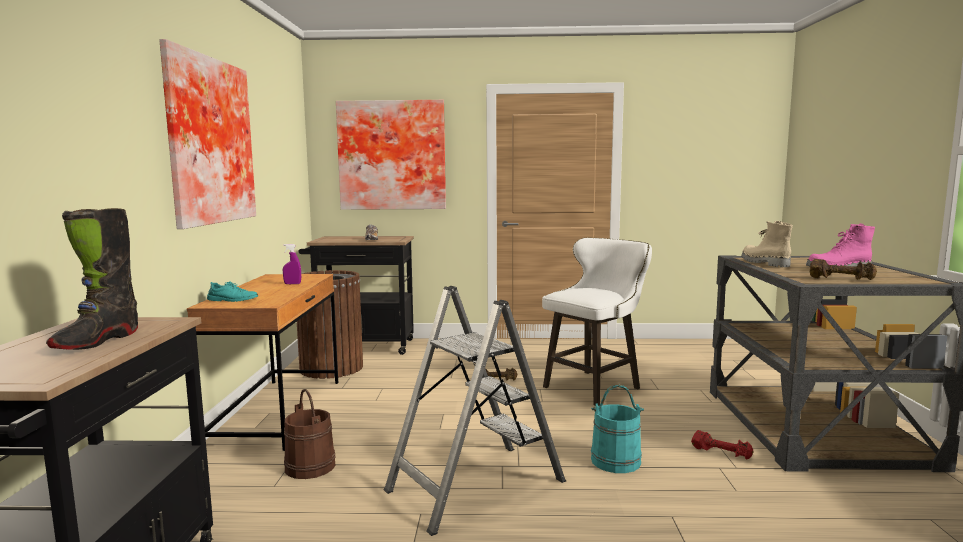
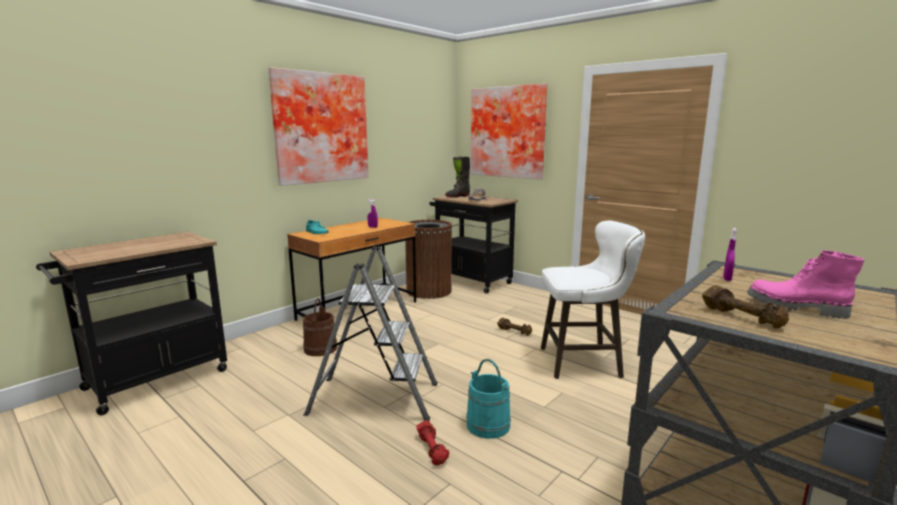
camera: 40 degrees right, 5 degrees up
(97, 341) = (148, 246): black boot -> black boot (457, 196)
(721, 453) = (589, 461): red dumbbell -> red dumbbell (432, 450)
(763, 263) = (727, 279): beige boot -> purple spray bottle

